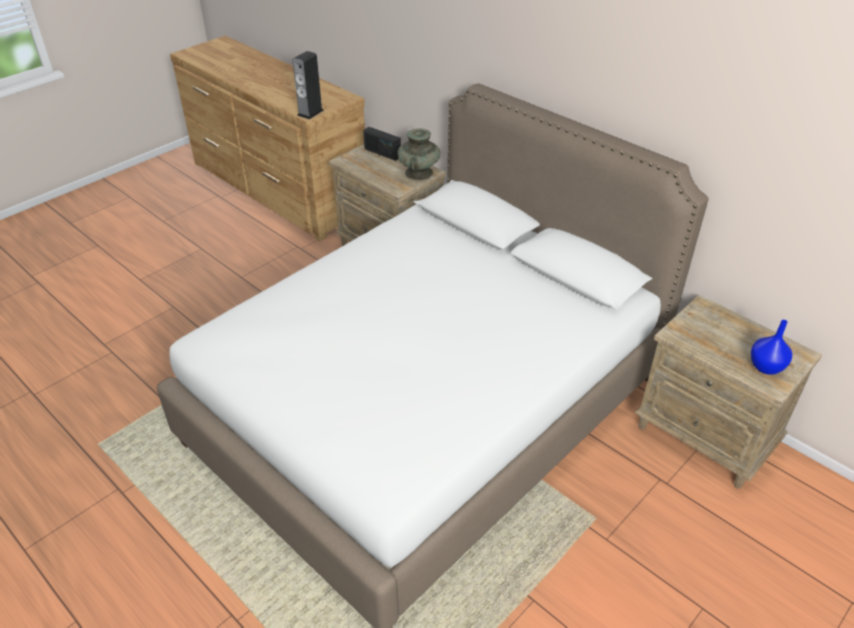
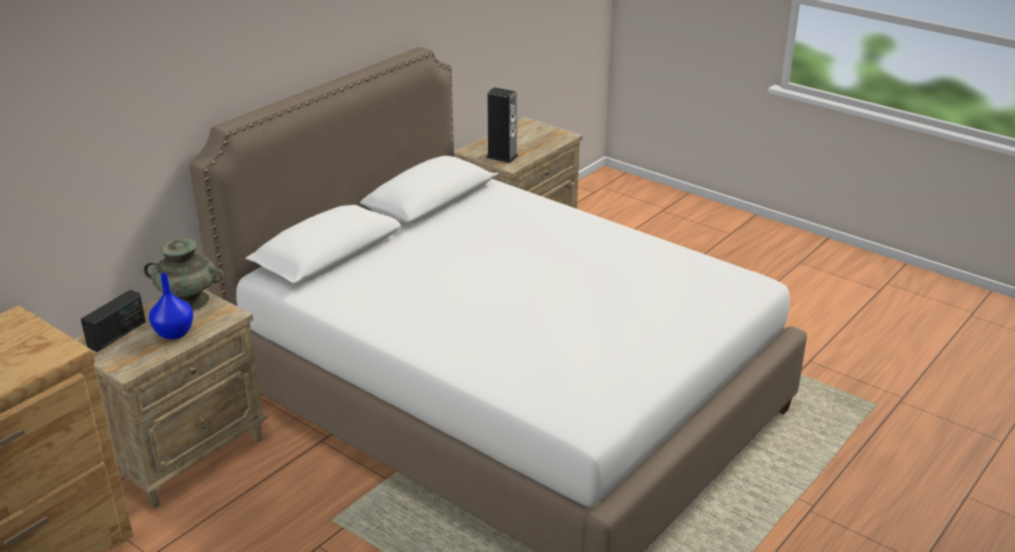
camera: 95 degrees left, 10 degrees down
(310, 113) = (56, 349): speaker -> speaker (502, 156)
(765, 367) = (545, 136): blue vase -> blue vase (175, 333)

